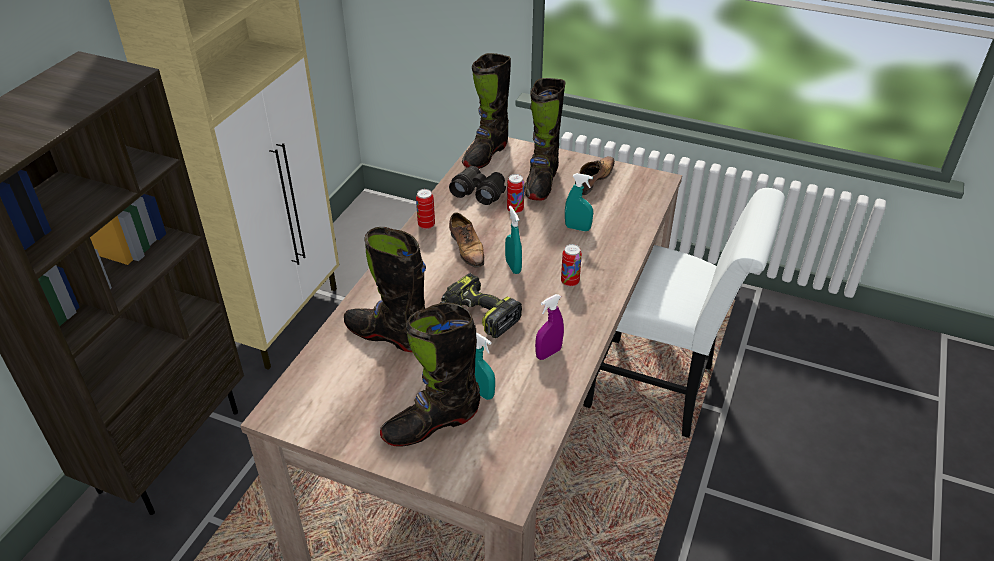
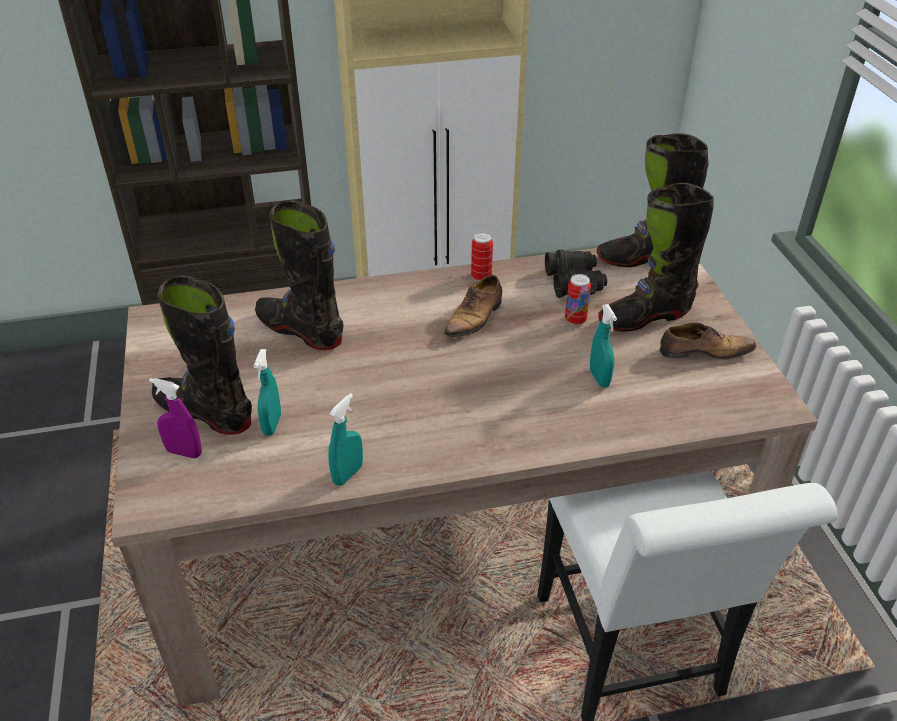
camera: 55 degrees right, 0 degrees up
(388, 335) = (301, 330): black boot -> black boot turned 45 degrees counterclockwise
(478, 314) = (382, 372): power drill -> none
(513, 267) = (480, 361): turquoise spray bottle -> turquoise spray bottle (348, 474)
(548, 353) = (369, 447): purple spray bottle -> purple spray bottle (184, 452)
(570, 282) = (499, 413): can -> none

